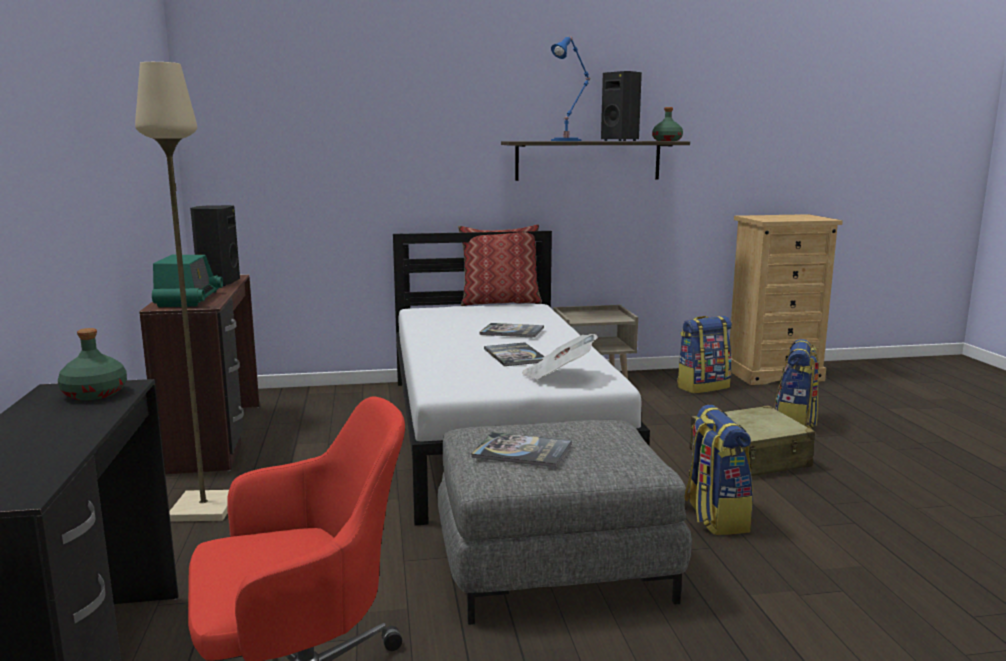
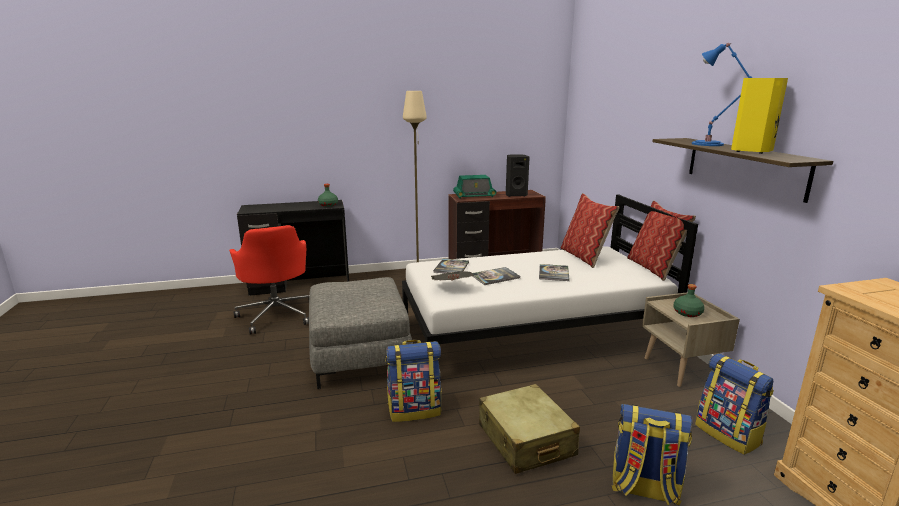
camera: 85 degrees right, 5 degrees up
(447, 318) = (584, 257): none -> pillow
(522, 451) = (348, 288): book -> book (451, 267)
(621, 140) = (752, 151): black speaker -> yellow speaker
(667, 140) = (788, 158): green bottle -> green bottle (687, 313)

